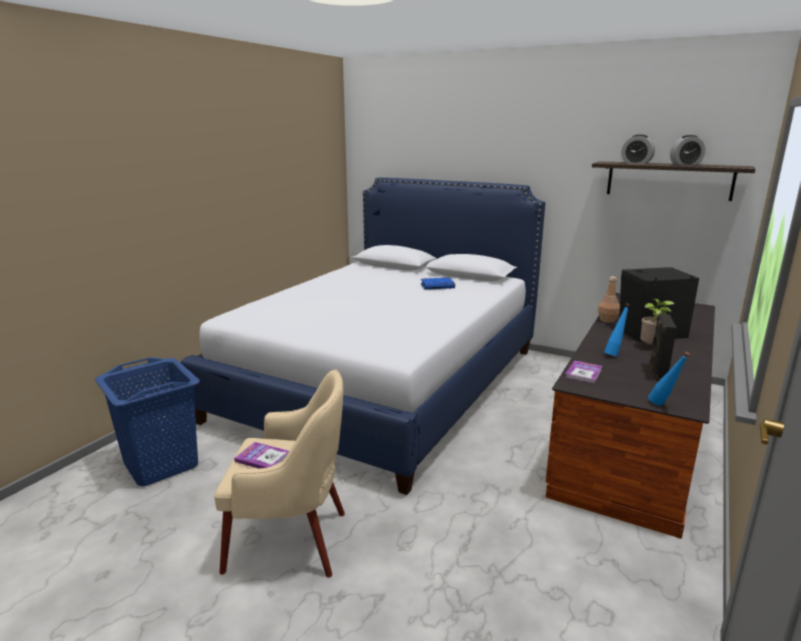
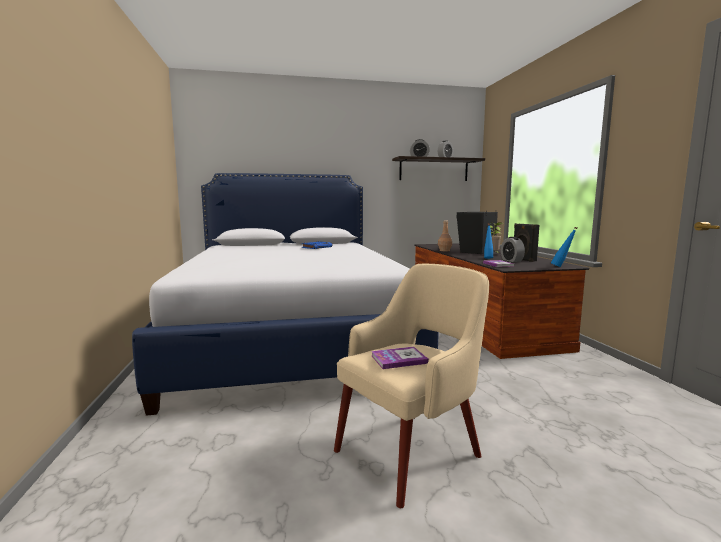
camera: 40 degrees left, 10 degrees down
(161, 464) = (163, 462): blue laundry basket -> none
(633, 369) = (511, 260): none -> alarm clock

